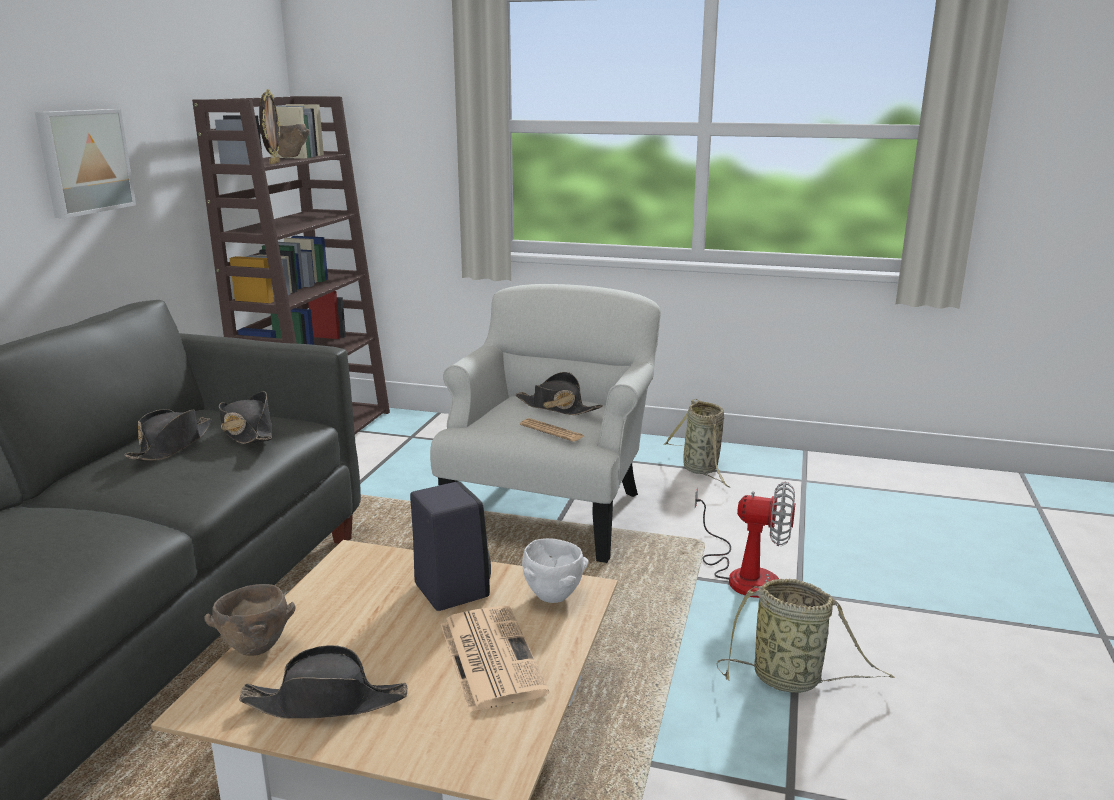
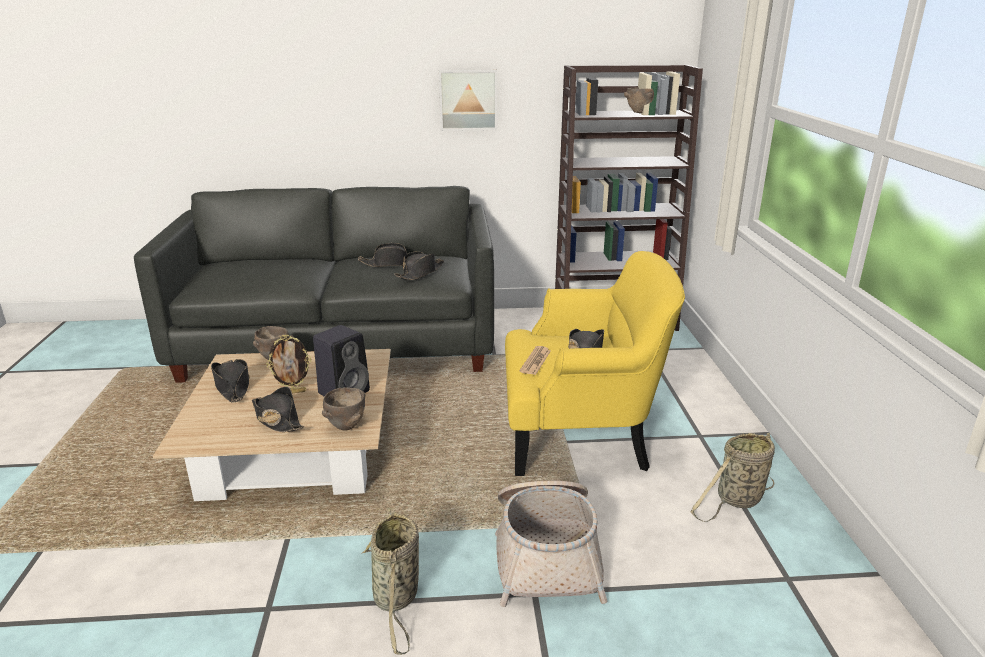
camera: 70 degrees right, 5 degrees up
(273, 163) = (599, 115): picture frame -> picture frame (293, 392)
(489, 656) = (277, 419): newspaper -> black hat
(551, 511) = (580, 435): white armchair -> yellow armchair
(553, 597) = (346, 427): white bowl -> brown bowl
(743, 574) = (546, 553): fan -> basket

